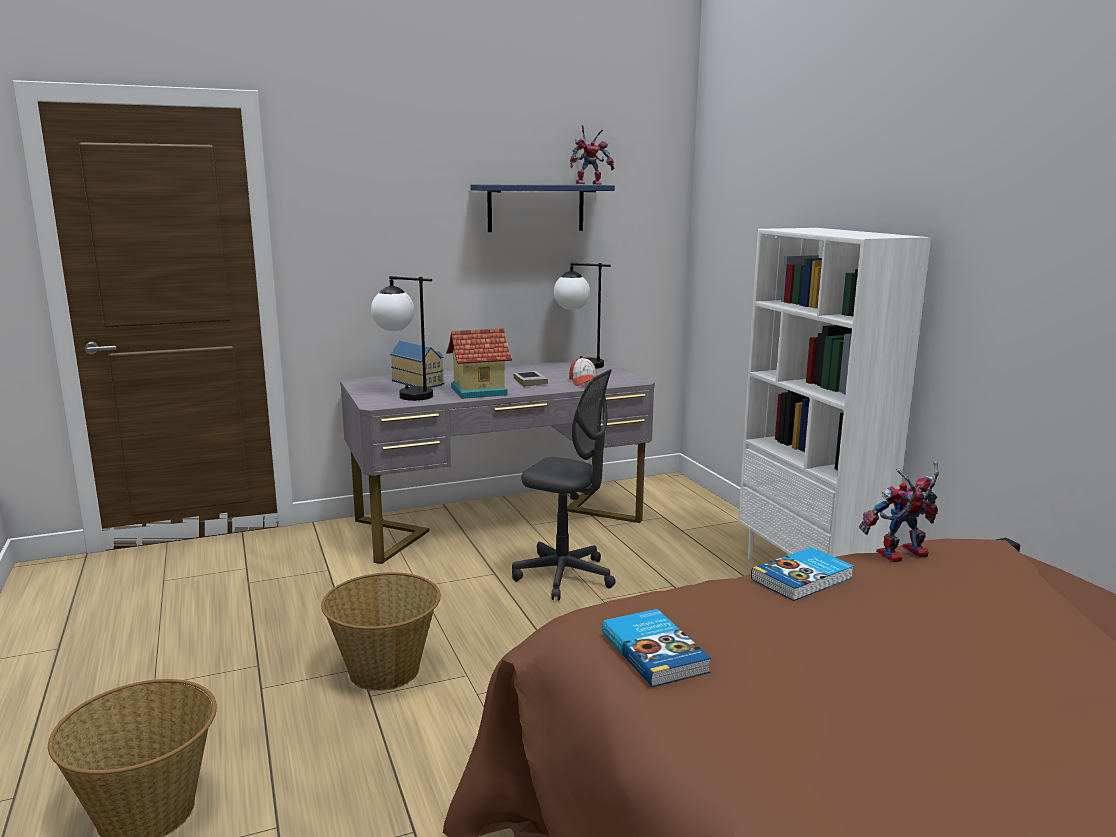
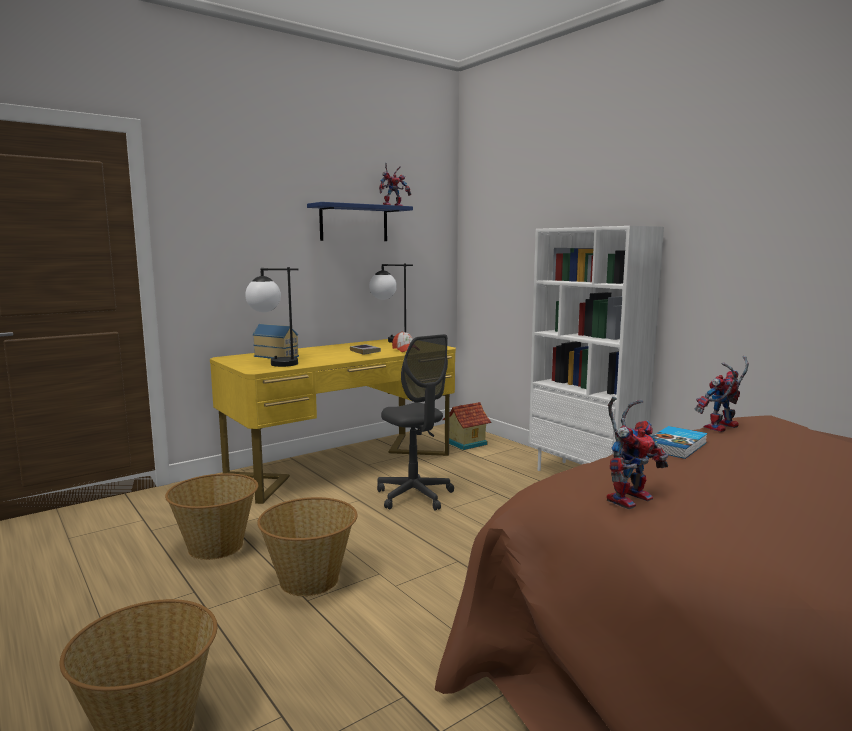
camera: 15 degrees left, 5 degrees down
(306, 613) = (216, 547): none -> basket
(478, 391) = (330, 358): toy house -> toy house (465, 443)
(499, 521) = (342, 464): grey desk -> yellow desk
(564, 576) = (414, 496): grey office chair -> grey office chair turned 45 degrees clockwise
(655, 651) = (628, 497): book -> toy robot

